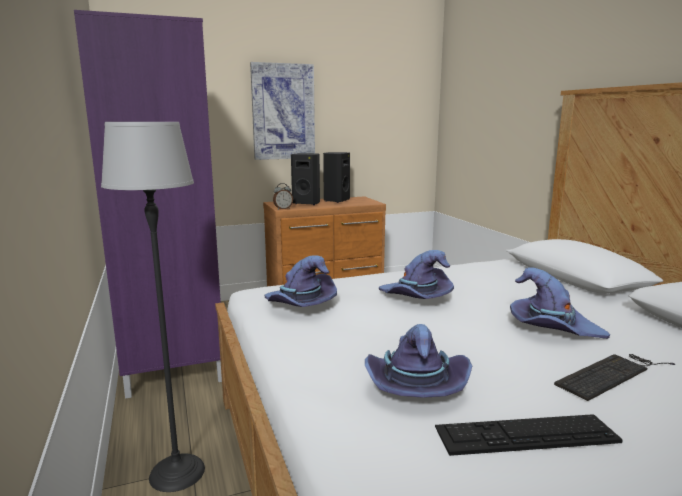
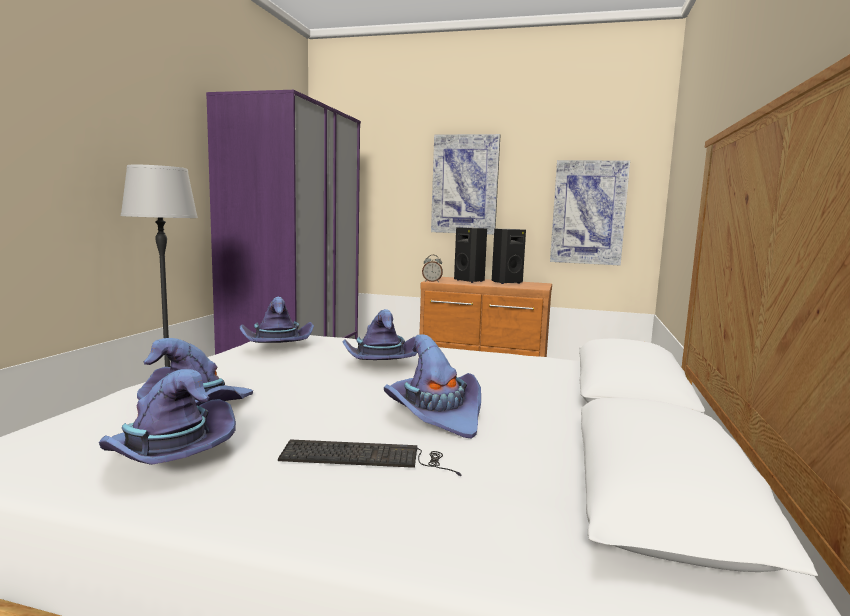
camera: 35 degrees right, 5 degrees down
(387, 134) = (588, 212): none -> picture
(525, 434) = (166, 456): keyboard -> purple hat

